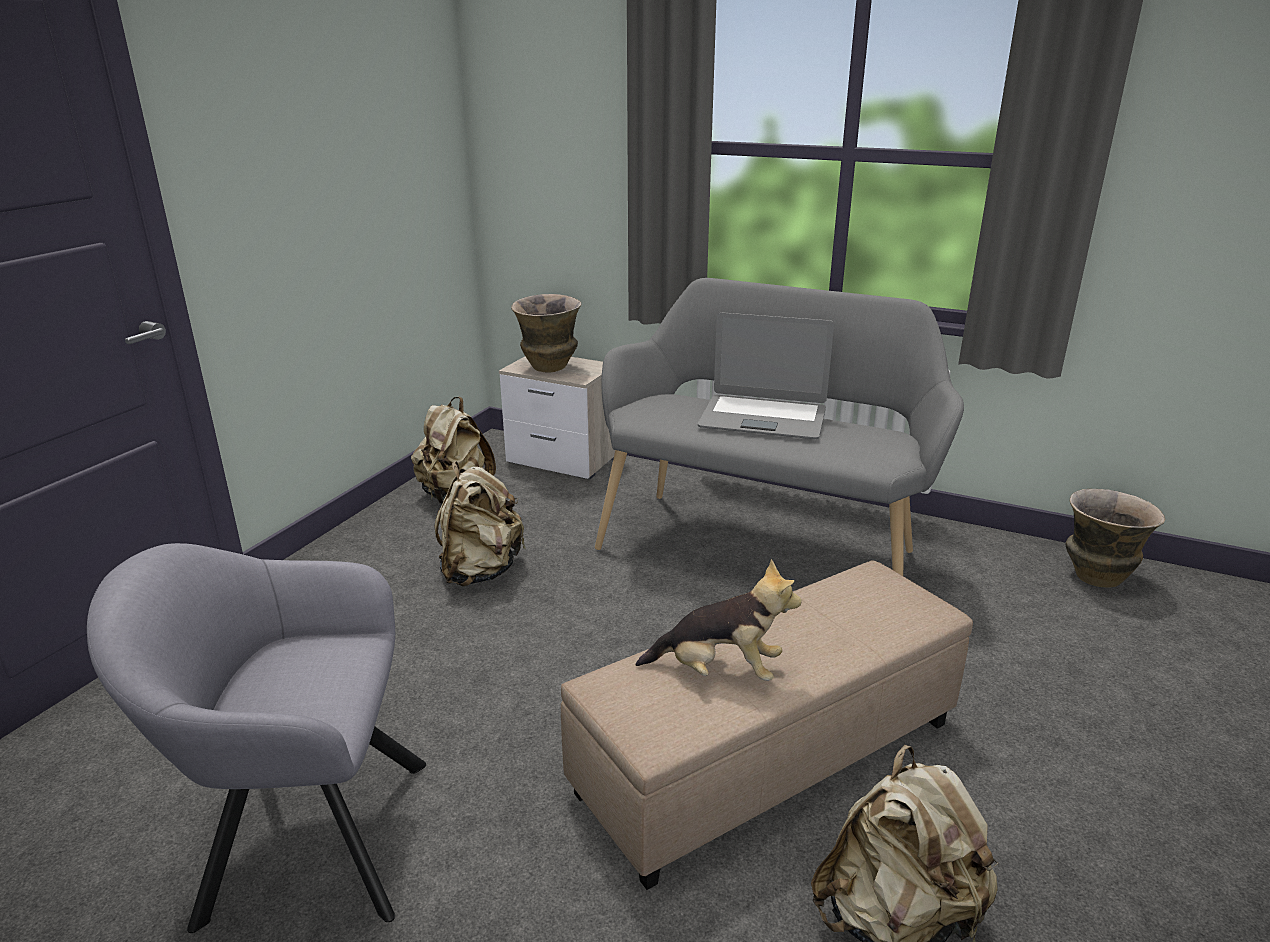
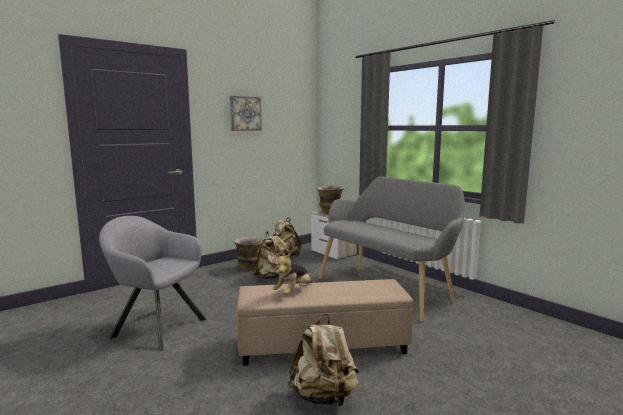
camera: 25 degrees right, 15 degrees down
(300, 115) = (245, 113): none -> picture
(719, 671) = (293, 292): plush toy -> plush toy turned 90 degrees clockwise
(763, 418) = (384, 228): laptop -> none
(1097, 576) = (543, 326): vase -> vase (250, 268)

